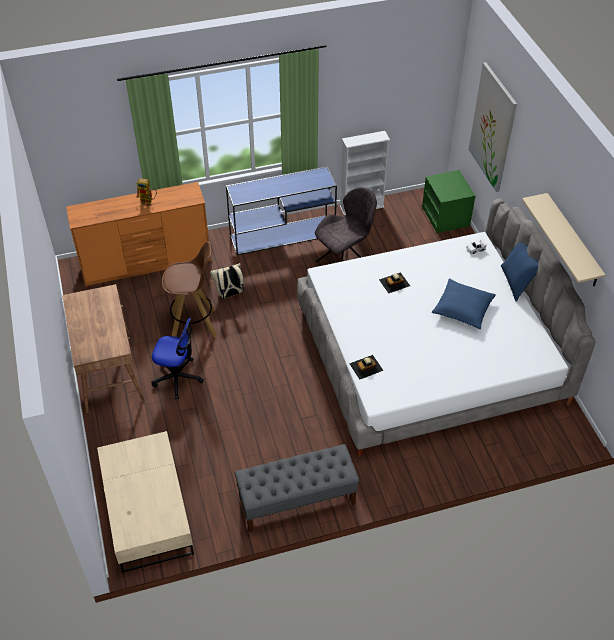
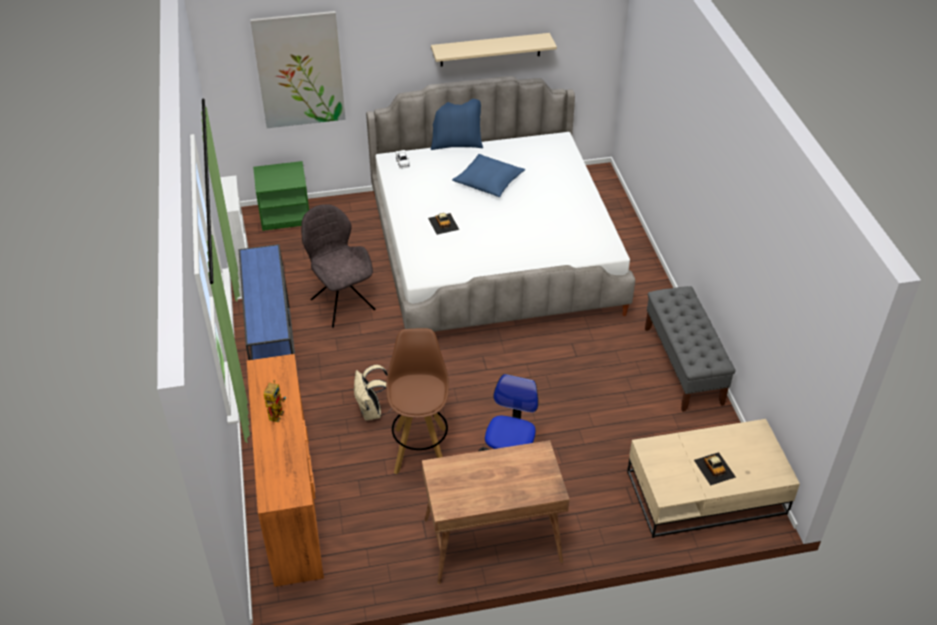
camera: 85 degrees left, 5 degrees down
(366, 367) = (564, 254): toy car -> toy car (714, 468)

